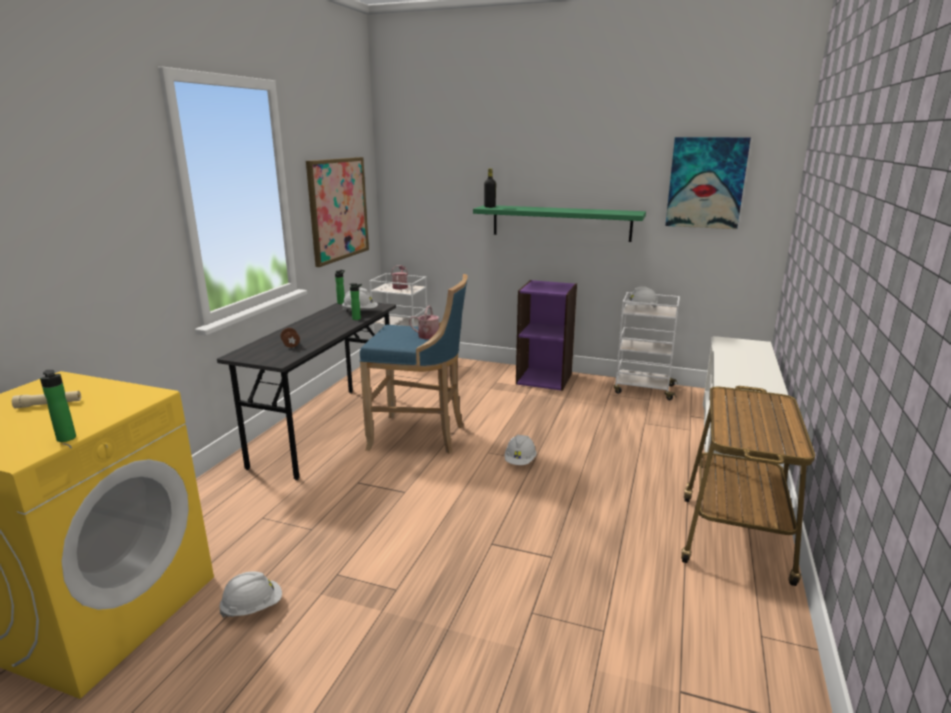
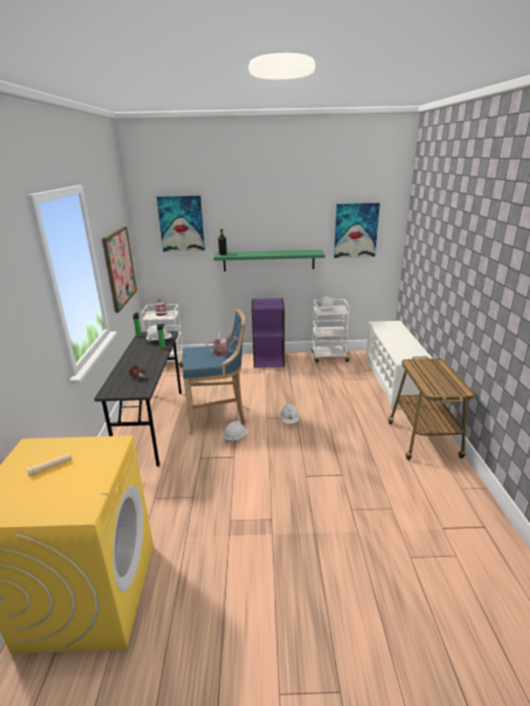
camera: 20 degrees left, 5 degrees up
(67, 439) = (100, 490): bottle -> none
(253, 607) = (193, 557): white hard hat -> white hard hat (235, 437)
(440, 160) = (181, 223): none -> picture

